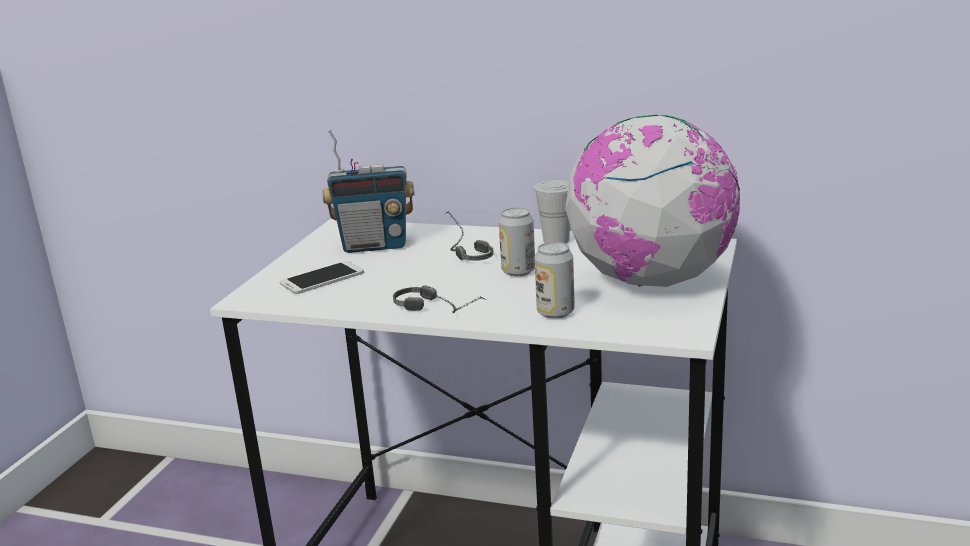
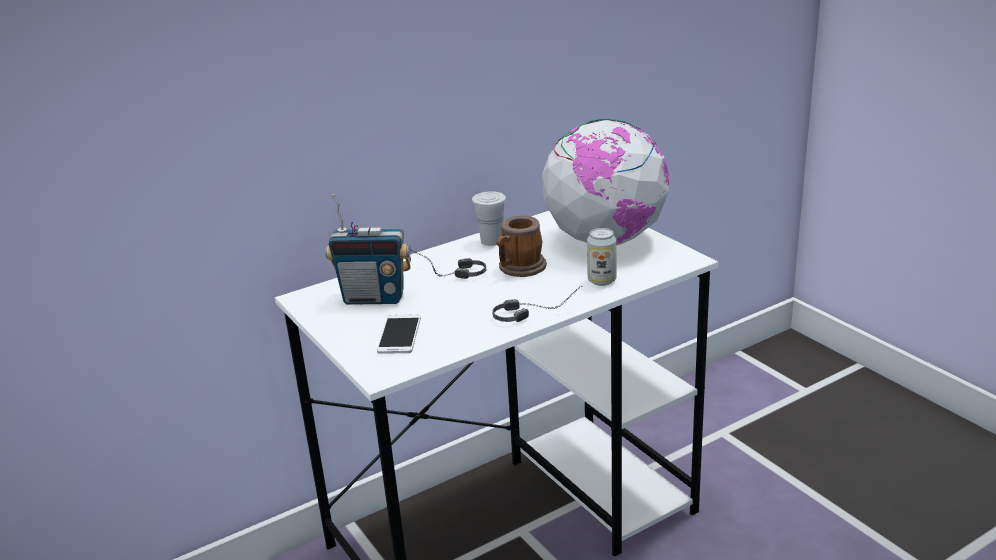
camera: 50 degrees left, 5 degrees up
(374, 246) = (374, 298): radio -> radio turned 60 degrees clockwise
(518, 271) = (519, 269): can -> mug

